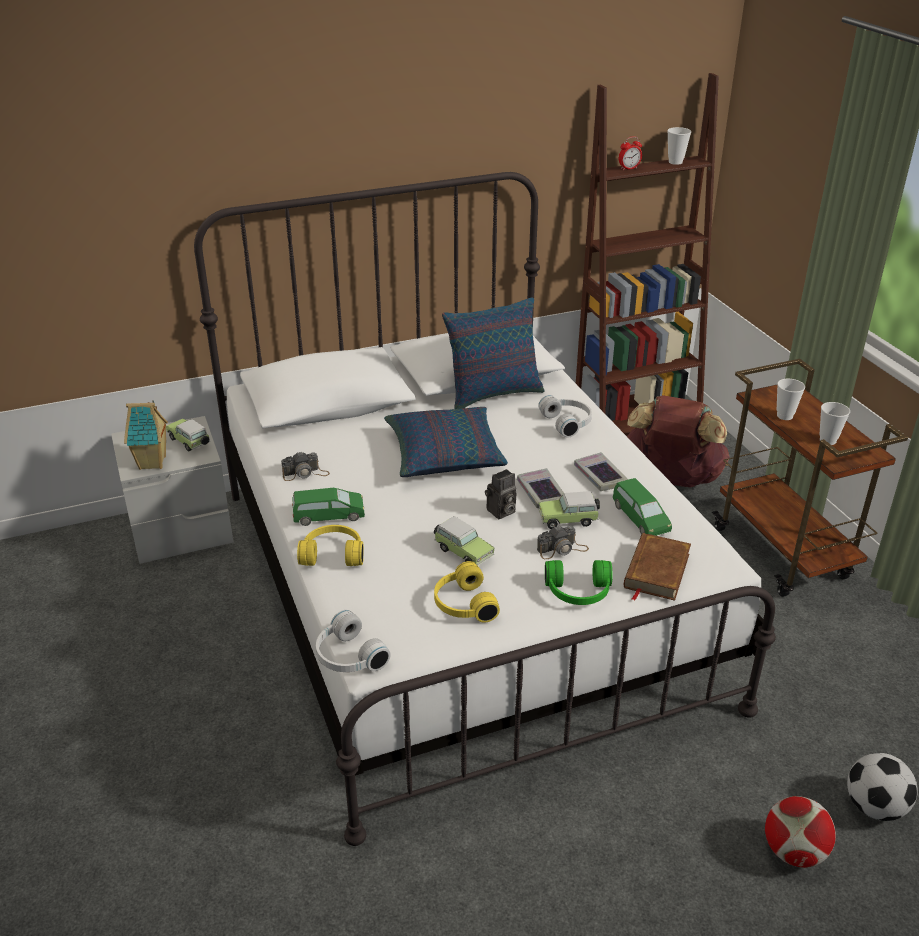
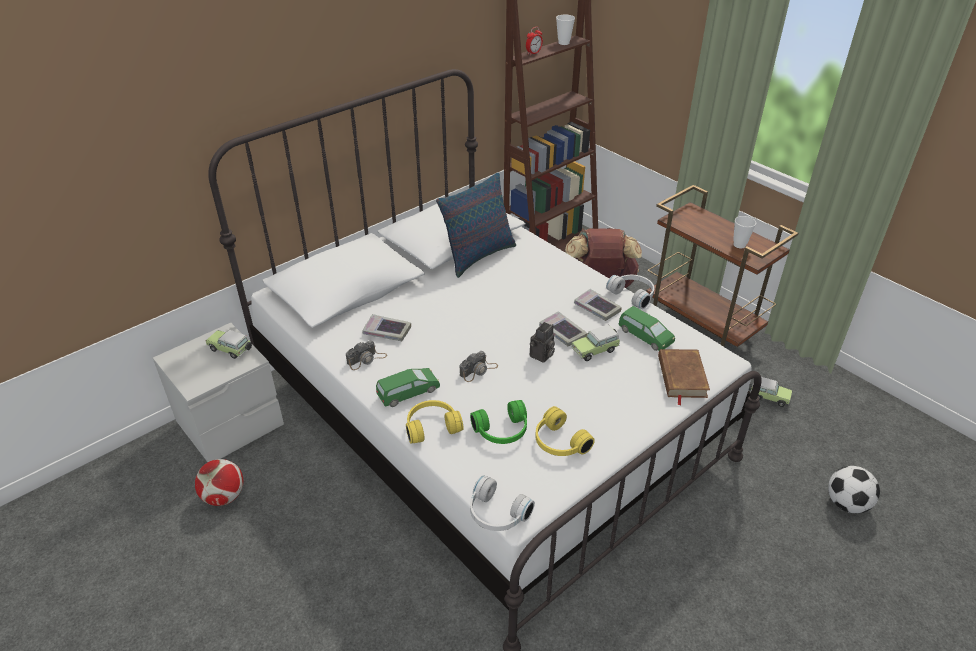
camera: 20 degrees left, 5 degrees up
(153, 463) = (208, 377): toy house -> none
(344, 450) = (387, 331): none -> book
(444, 454) = (470, 316): blue pillow -> none
(462, 552) = (532, 398): toy car -> toy car (767, 397)
(562, 549) = (605, 376): camera -> camera (478, 370)
(568, 422) = (548, 268): white headphones -> white headphones (633, 295)
(578, 593) = (637, 410): green headphones -> green headphones (502, 431)
(784, 416) = (700, 231): cup -> none
(794, 852) = (814, 554): football -> football (224, 496)

